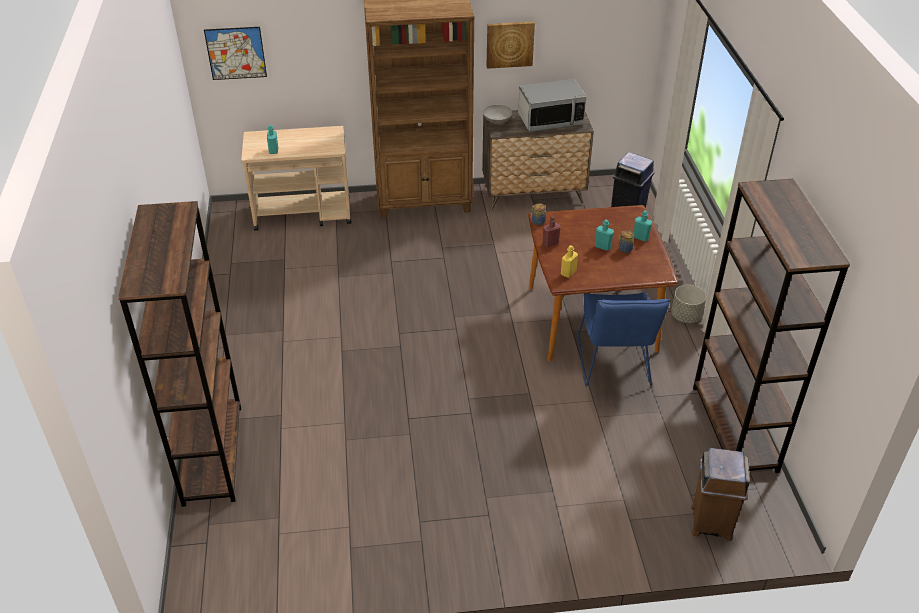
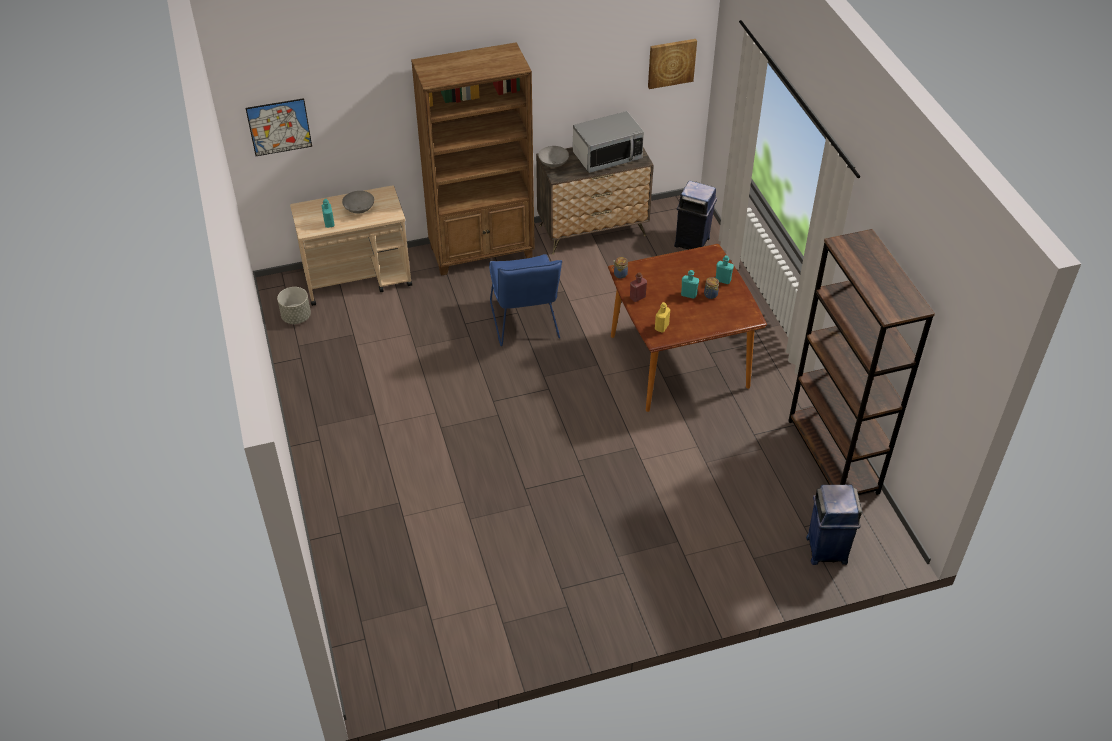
camera: 10 degrees left, 5 degrees up
(212, 454) = (343, 552): brown bookcase -> none
(304, 142) = (359, 210): none -> grey bowl
(509, 44) = (560, 85): picture -> picture (671, 63)
(614, 366) = (710, 408): blue chair -> blue chair (525, 324)
(686, 316) = (769, 347): grey planter -> grey planter (296, 317)
(711, 521) = (826, 549): brown trash can -> blue trash can

